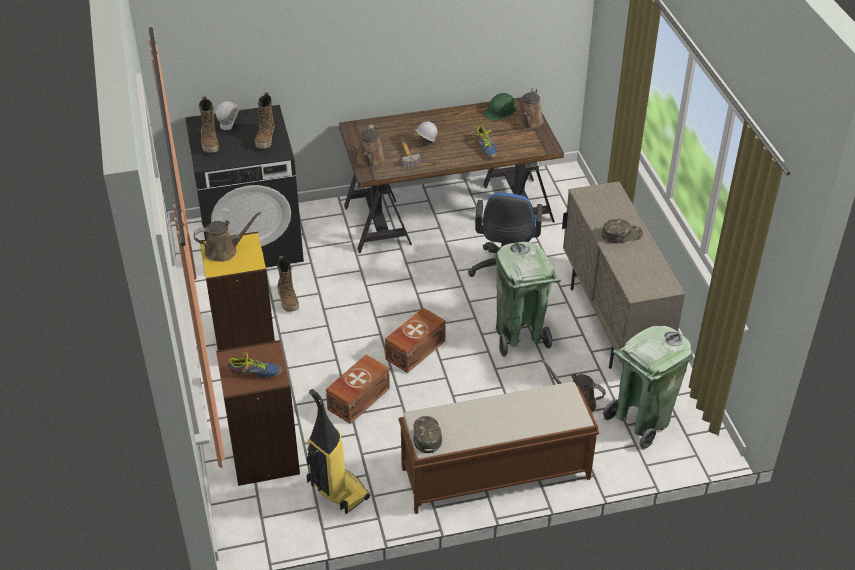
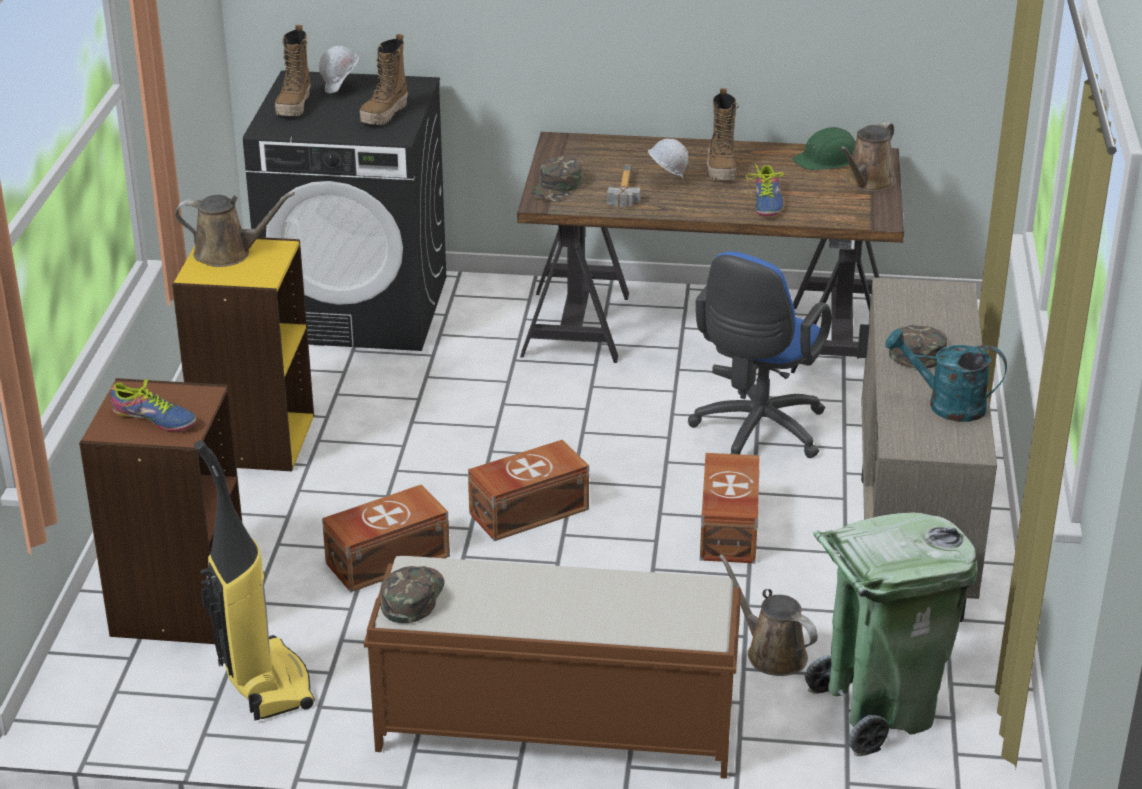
camera: 20 degrees right, 10 degrees down
(288, 300) = (362, 398): boot -> boot (721, 169)
(370, 161) = (557, 188): brown watering can -> green cap
(520, 335) = (727, 530): green trash can -> brown storage box
(644, 262) = (946, 405): none -> turquoise watering can

